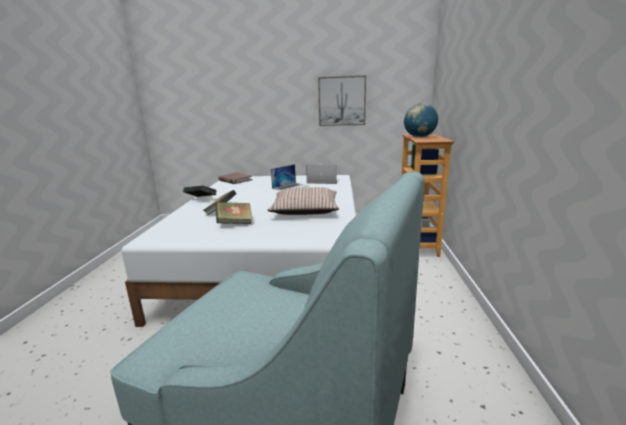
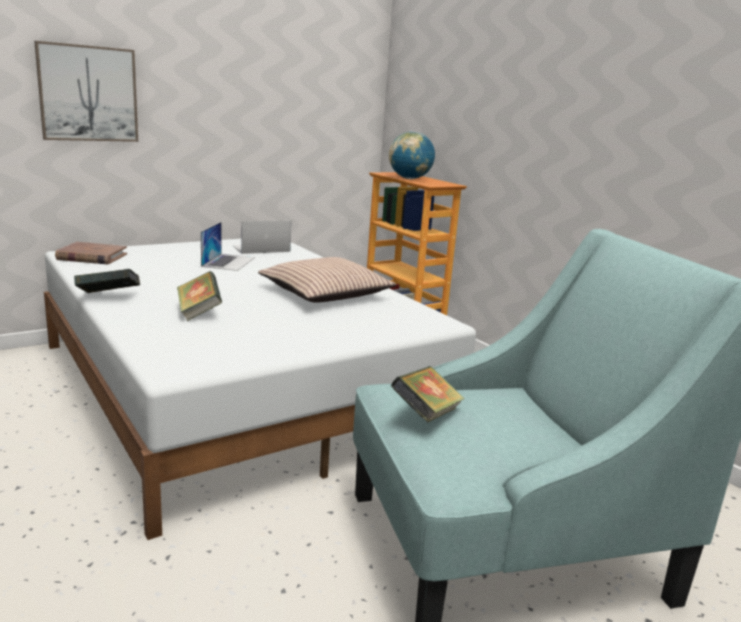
camera: 40 degrees left, 0 degrees up
(235, 223) = (264, 325): book -> book (426, 414)
(342, 101) = (265, 114): picture -> picture (88, 93)

